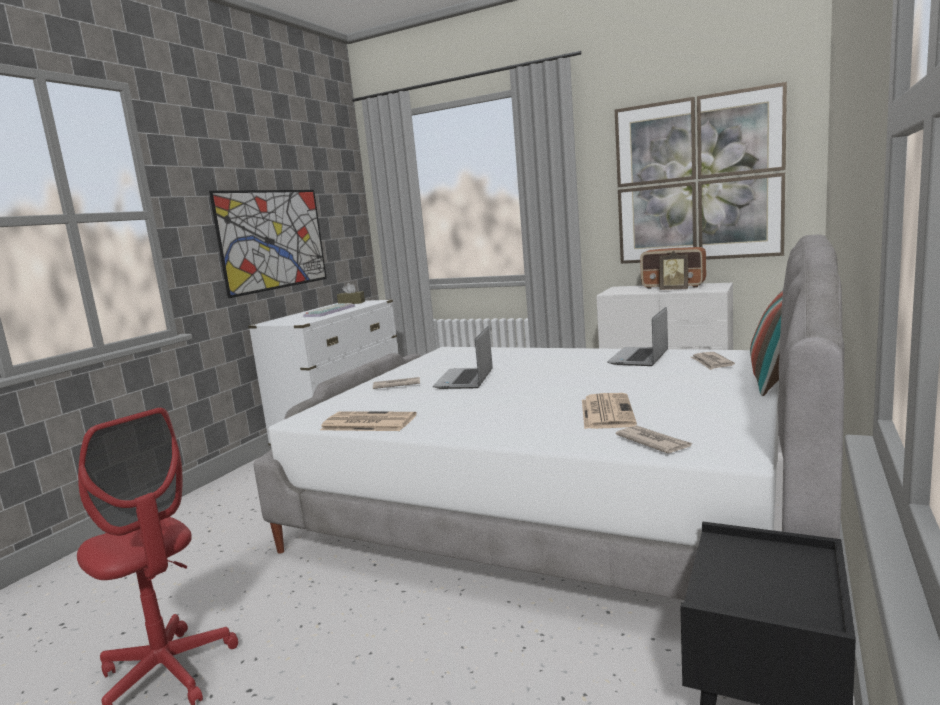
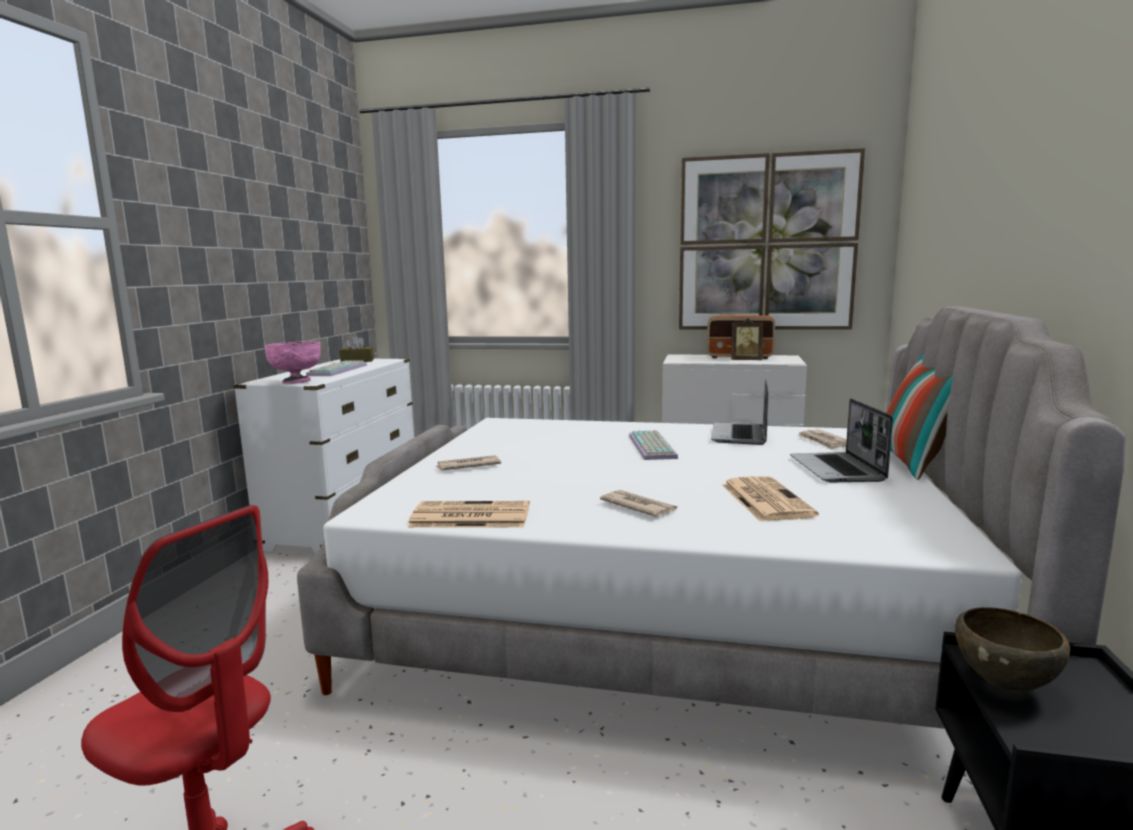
camera: 15 degrees left, 0 degrees up
(273, 239) = (265, 274): picture -> none
(291, 322) = (296, 382): none -> pink bowl
(465, 380) = (554, 459): laptop -> laptop (838, 469)
(555, 369) = (654, 447): none -> keyboard
(653, 442) = (856, 537): newspaper -> newspaper (638, 506)
(723, 564) = (1005, 686): none -> brown bowl

